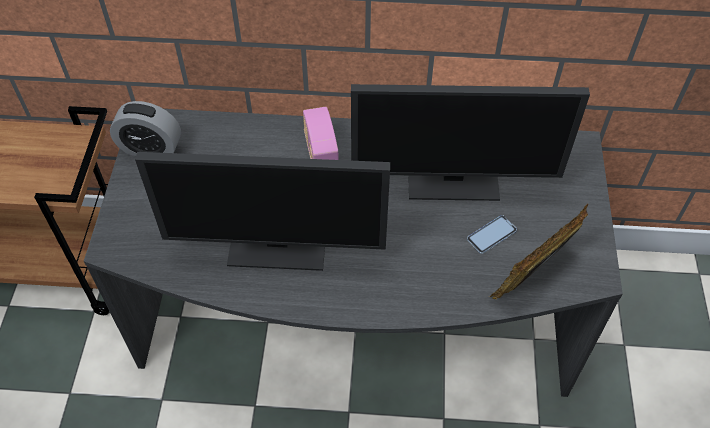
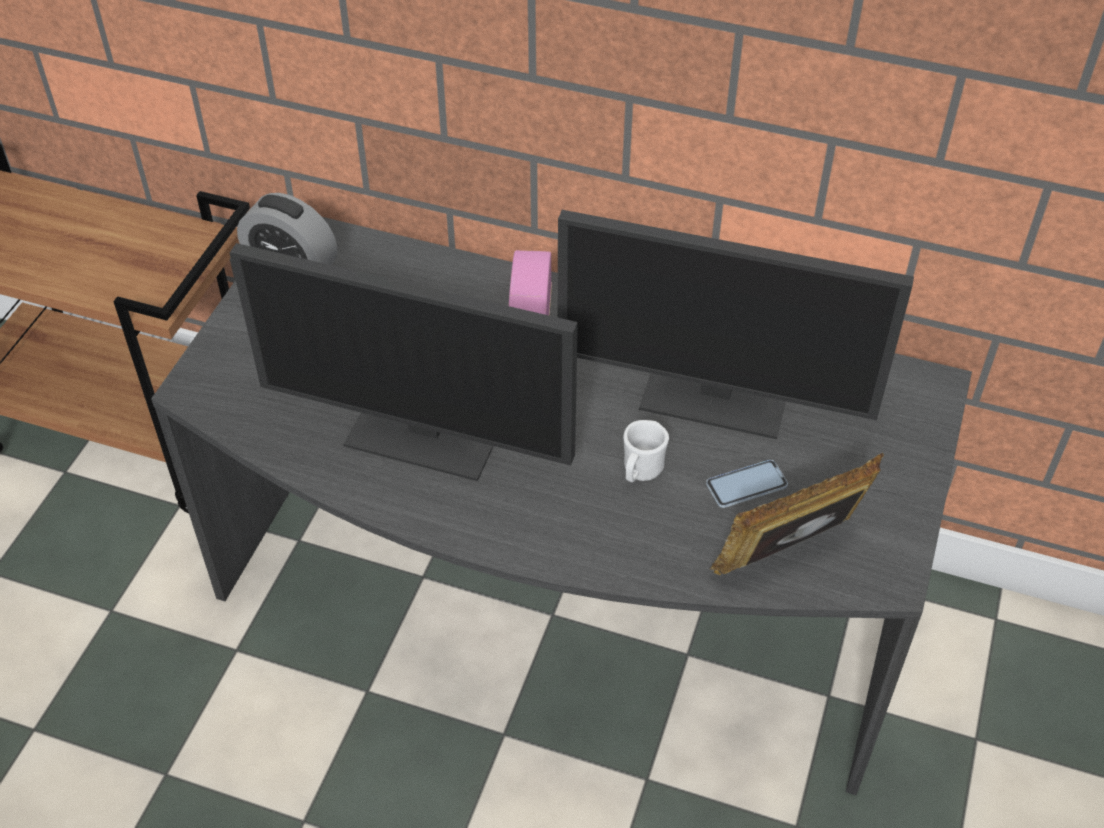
camera: 15 degrees right, 5 degrees down
(423, 241) = (640, 472): none -> white mug

